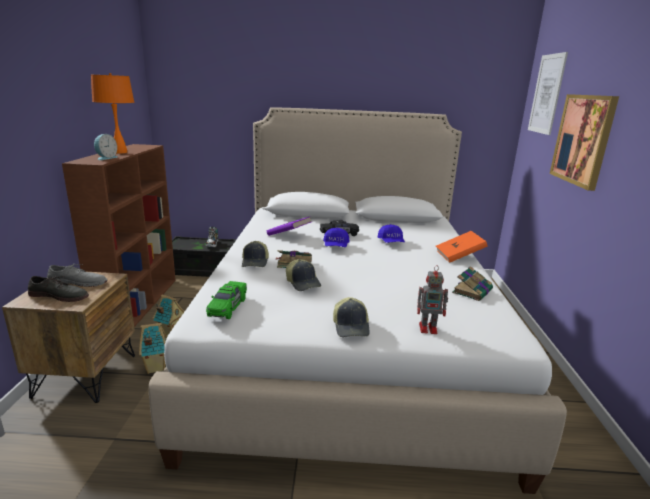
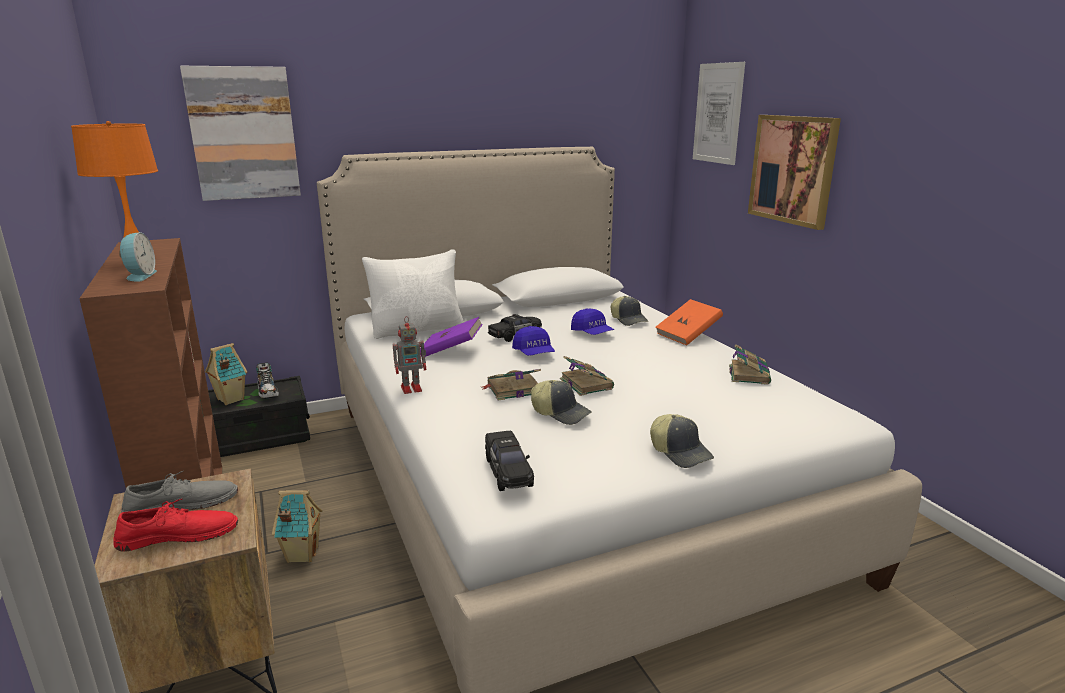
camera: 25 degrees left, 0 degrees up
(59, 295) = (178, 535): grey shoe -> red shoe
(155, 367) = (321, 610): toy house -> toy house (230, 400)
(217, 90) = (243, 133): none -> picture
(227, 307) = (508, 471): green toy car -> black toy car
(255, 262) = (457, 400): cap -> cap (629, 320)
(286, 221) = (418, 330): none -> white pillow
(344, 270) = (585, 383): none -> book
(429, 328) = (760, 430): toy robot -> toy robot (412, 388)

